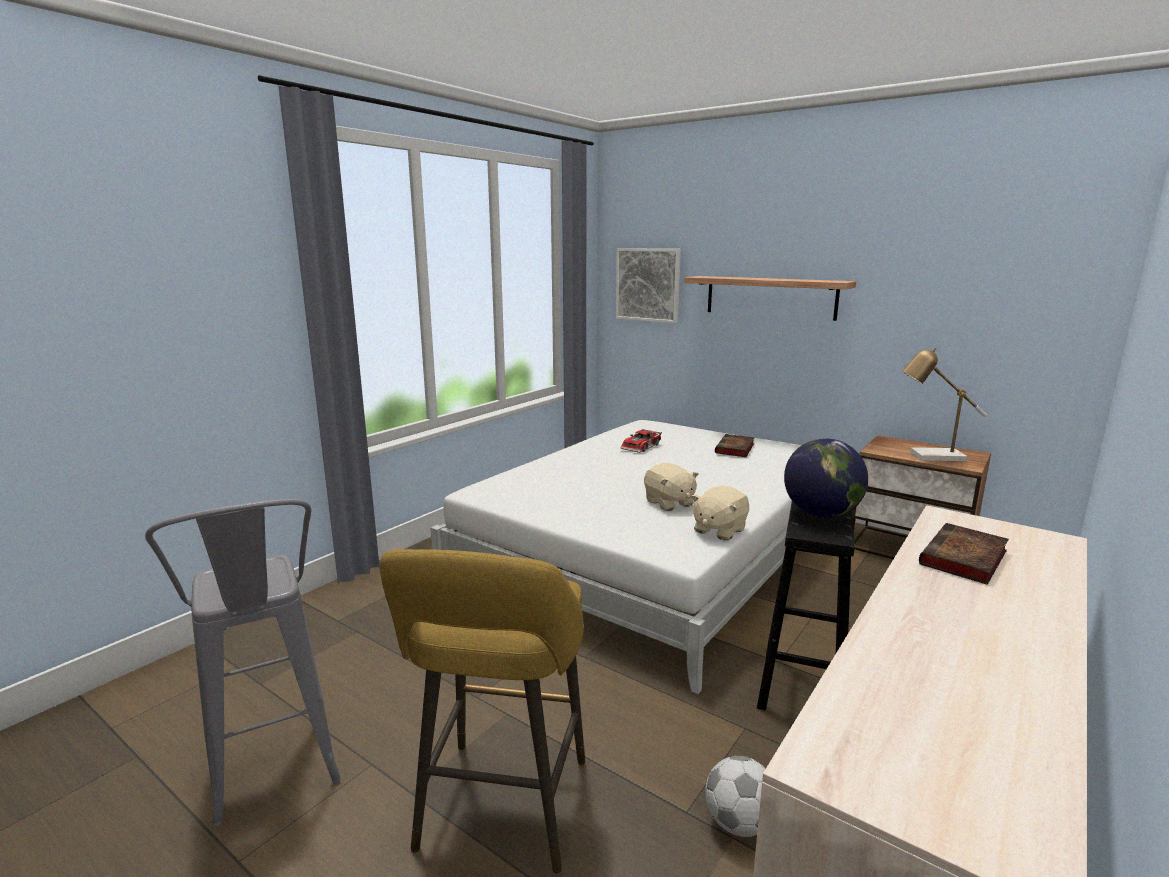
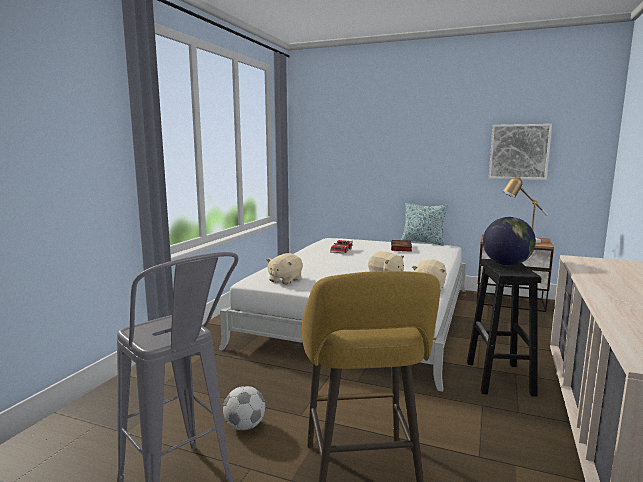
camera: 15 degrees left, 5 degrees down
(521, 493) = (284, 280): none -> beige plush toy
(648, 285) = (326, 149): picture -> picture (519, 152)
(739, 823) = (513, 457): football -> football (245, 426)
(770, 297) = (409, 153): shelf -> none
(780, 440) = (423, 242): none -> pillow
(963, 559) = (608, 274): book -> none

